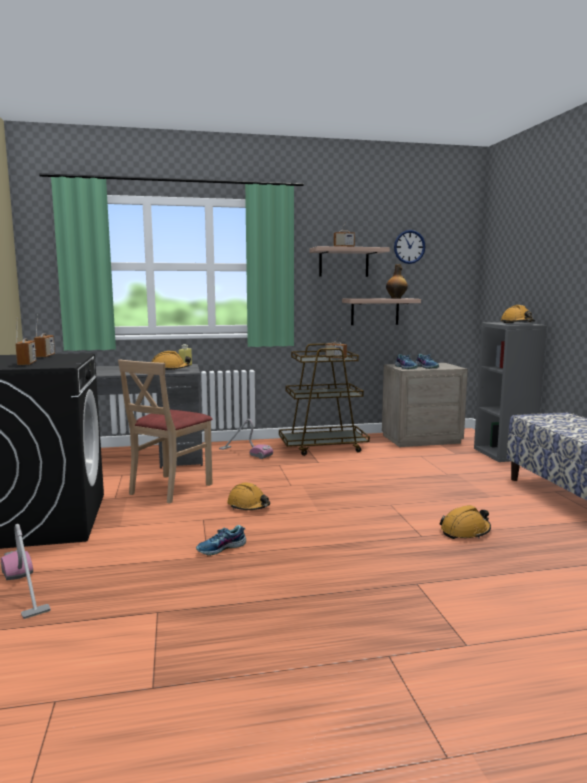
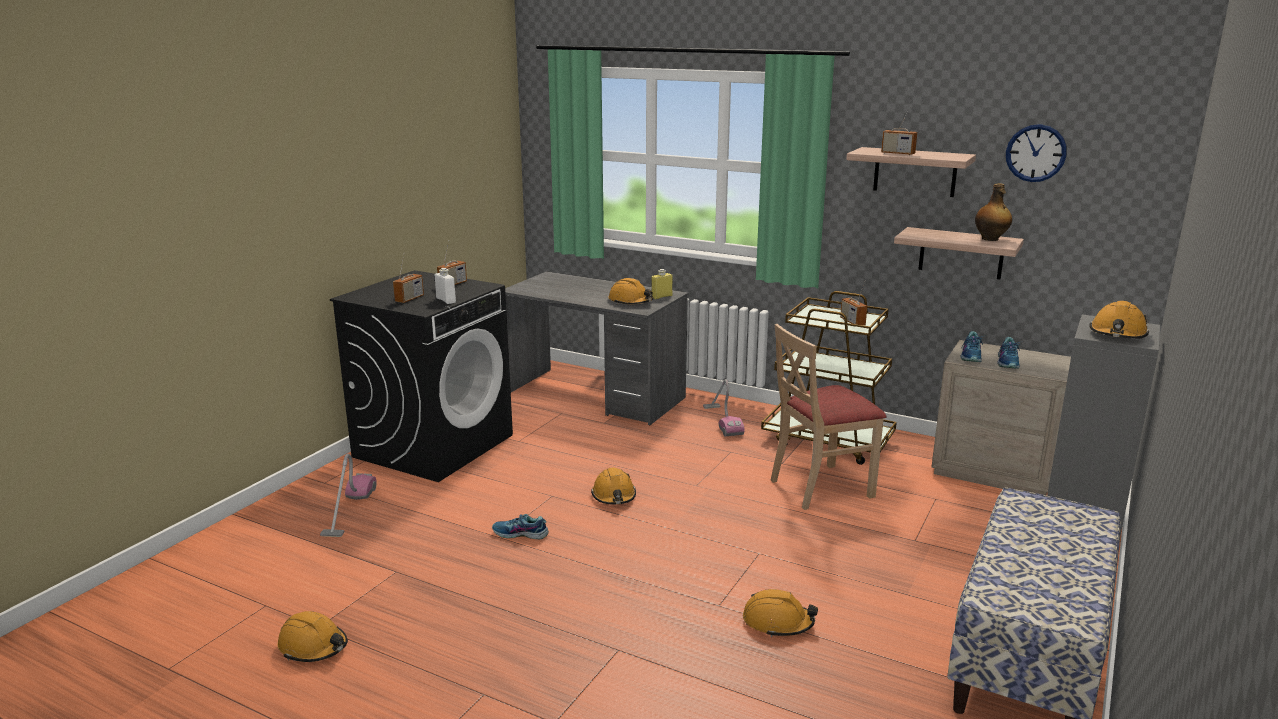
camera: 40 degrees right, 10 degrees up
(67, 361) = (446, 300): none -> white bottle
(170, 488) = (577, 446): beige chair -> beige chair (820, 487)
(177, 706) = (313, 647): none -> orange hard hat

